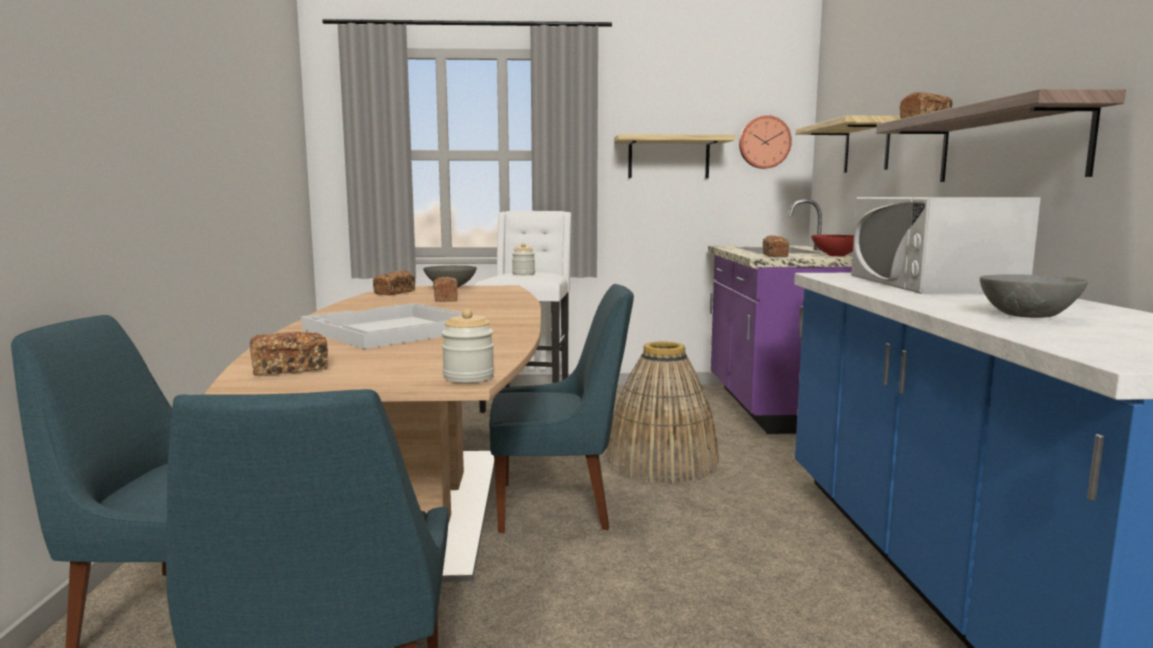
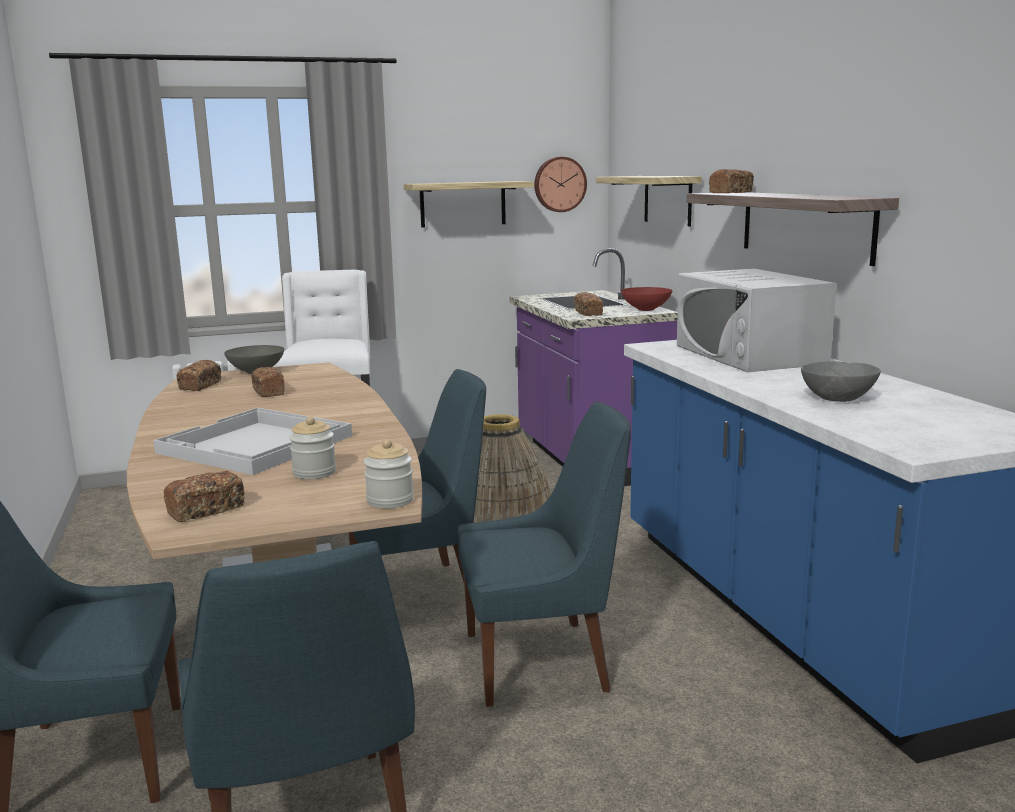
camera: 15 degrees left, 5 degrees up
(523, 274) = (322, 344): jar -> jar (314, 473)
(655, 590) = (542, 661): none -> blue chair

